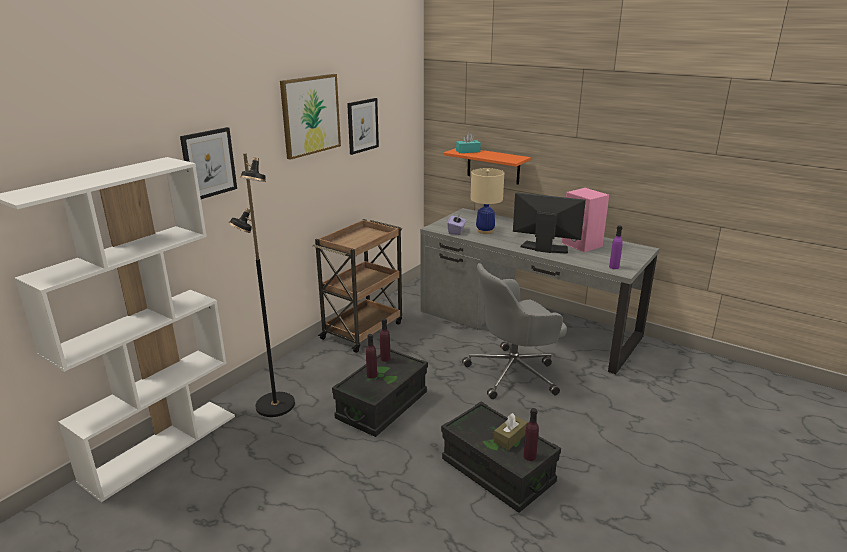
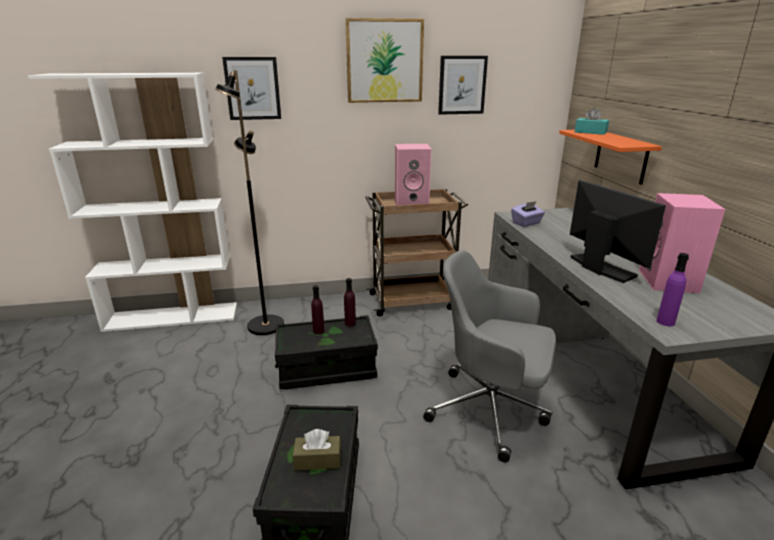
camera: 45 degrees right, 0 degrees up
(356, 239) = (412, 203): none -> pink speaker
(485, 231) = (560, 231): beige table lamp -> none
(529, 456) = (303, 494): purple bottle -> none

